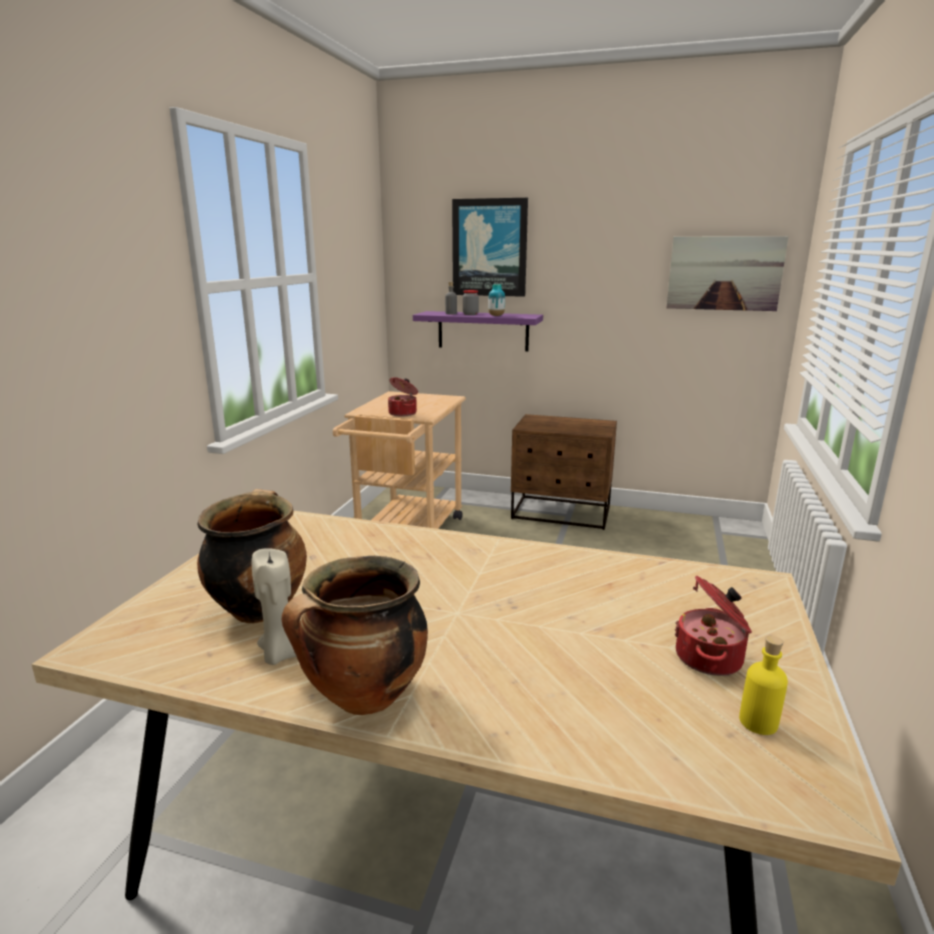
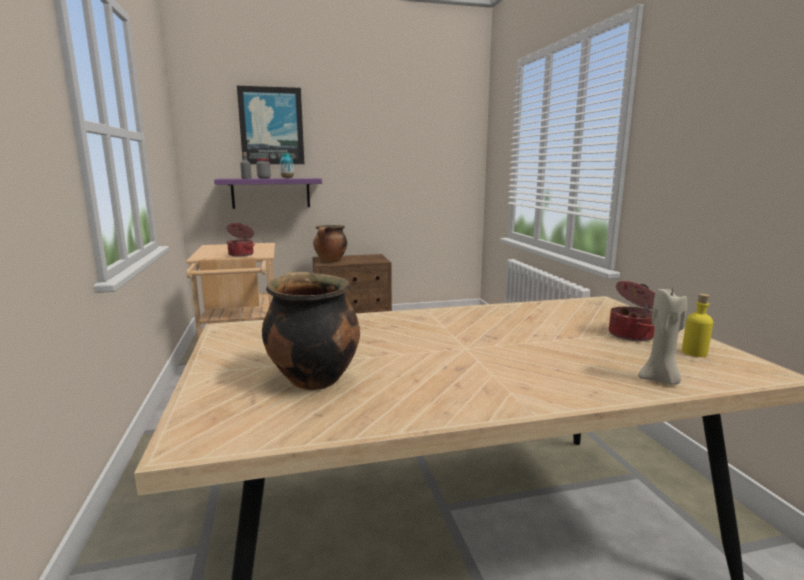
camera: 30 degrees left, 5 degrees down
(279, 655) = (380, 399): beige candle -> beige candle (660, 380)
(364, 698) = (485, 402): cooking pot -> cooking pot (331, 261)
(724, 273) = (441, 146): picture -> none

